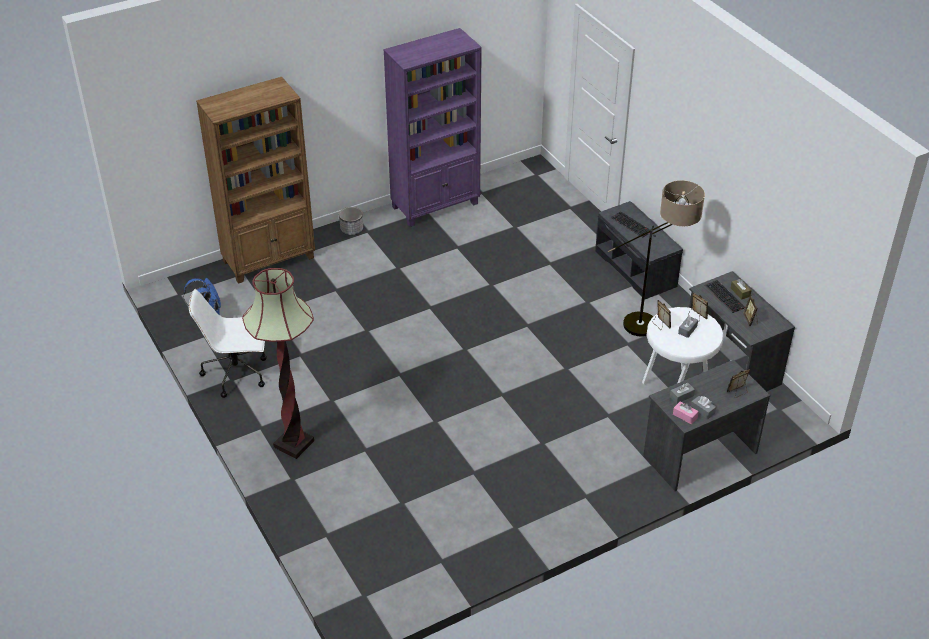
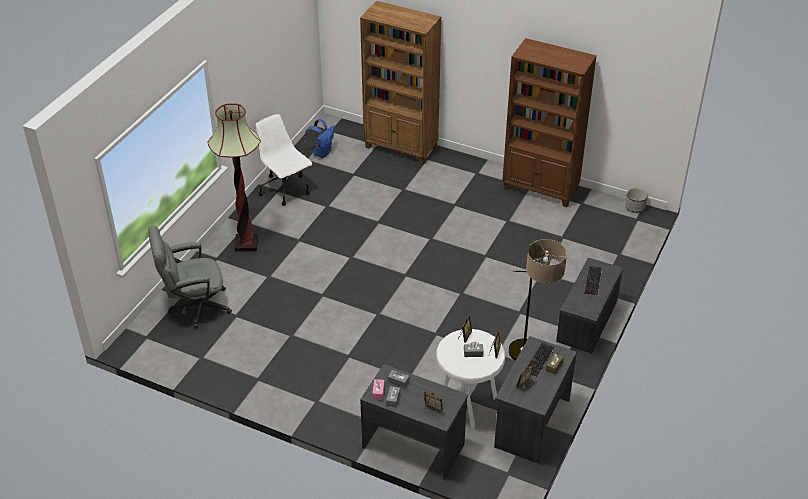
camera: 55 degrees right, 0 degrees up
(352, 230) = (470, 165): planter -> planter (635, 207)
(355, 532) = (194, 307): none -> grey office chair
(436, 205) = (541, 189): purple bookcase -> brown bookcase

